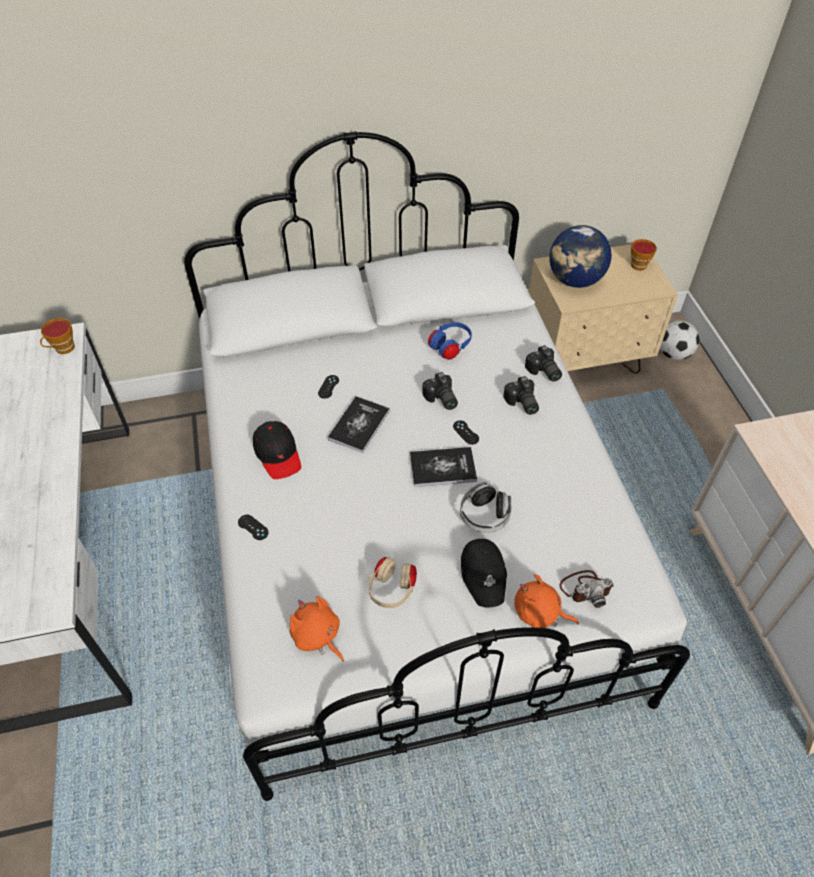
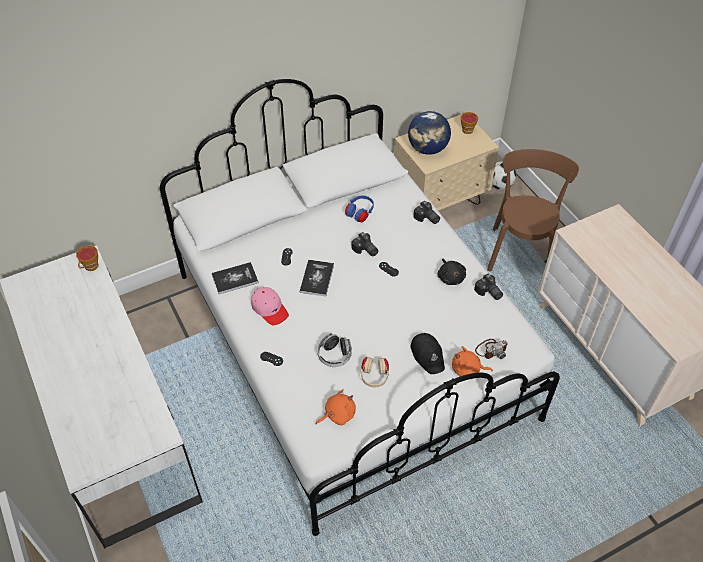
camera: 15 degrees left, 0 degrees up
(278, 454) = (269, 309): black cap -> pink cap
(317, 636) = (338, 414): orange plush toy -> orange plush toy turned 120 degrees clockwise
(442, 468) = (381, 295): book -> book (235, 278)
(484, 516) = (417, 320): headphones -> headphones (334, 355)
(521, 403) = (418, 242): camera -> camera (488, 293)
(554, 463) = (450, 277): none -> black plush toy
(681, 448) = (521, 251): none -> brown chair

